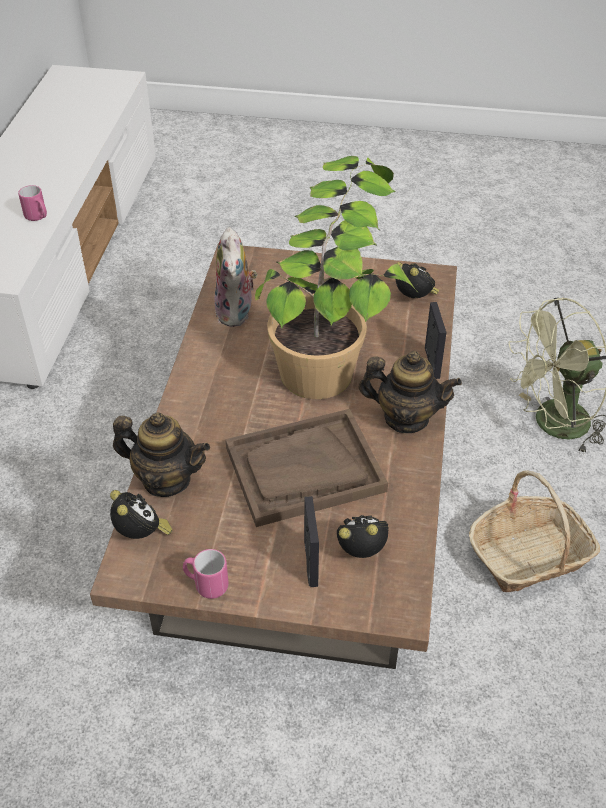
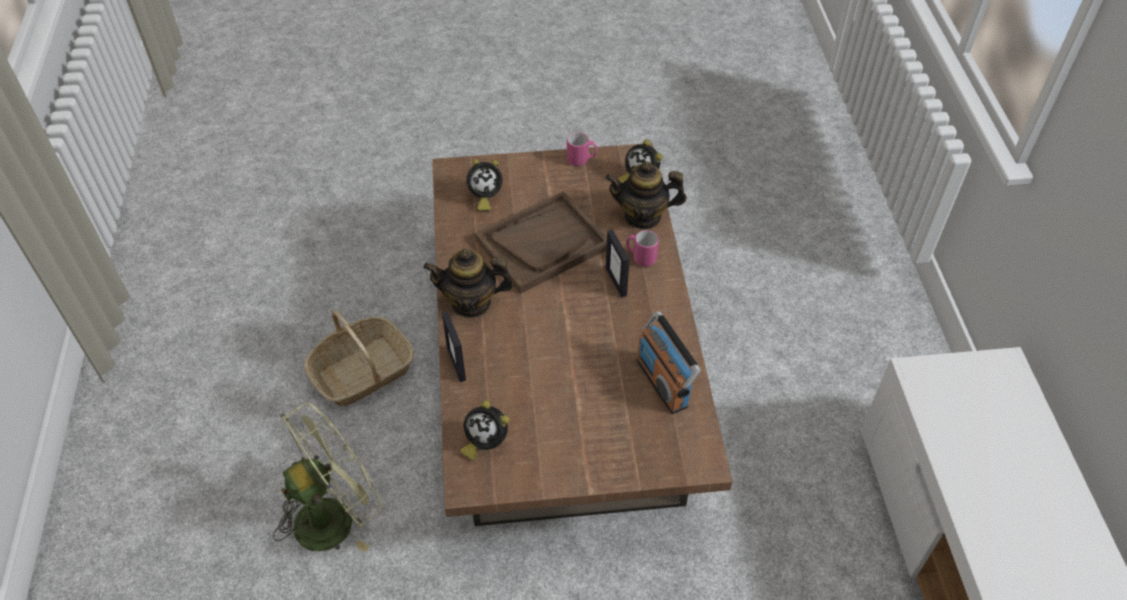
camera: 165 degrees right, 5 degrees up
(38, 217) = (963, 473): pink mug -> pink mug (640, 257)
(237, 313) = (663, 382): plush toy -> radio
(310, 563) = (518, 184): picture frame -> picture frame (616, 281)
(334, 350) = (552, 358): potted plant -> none

